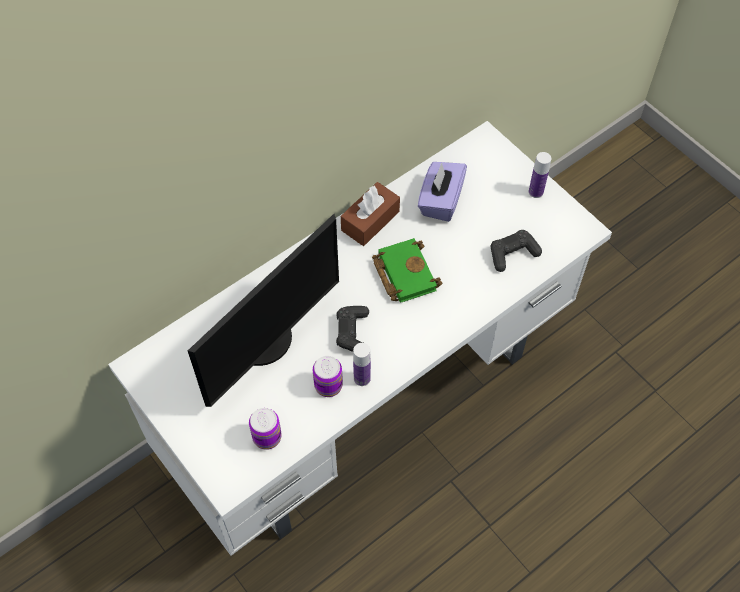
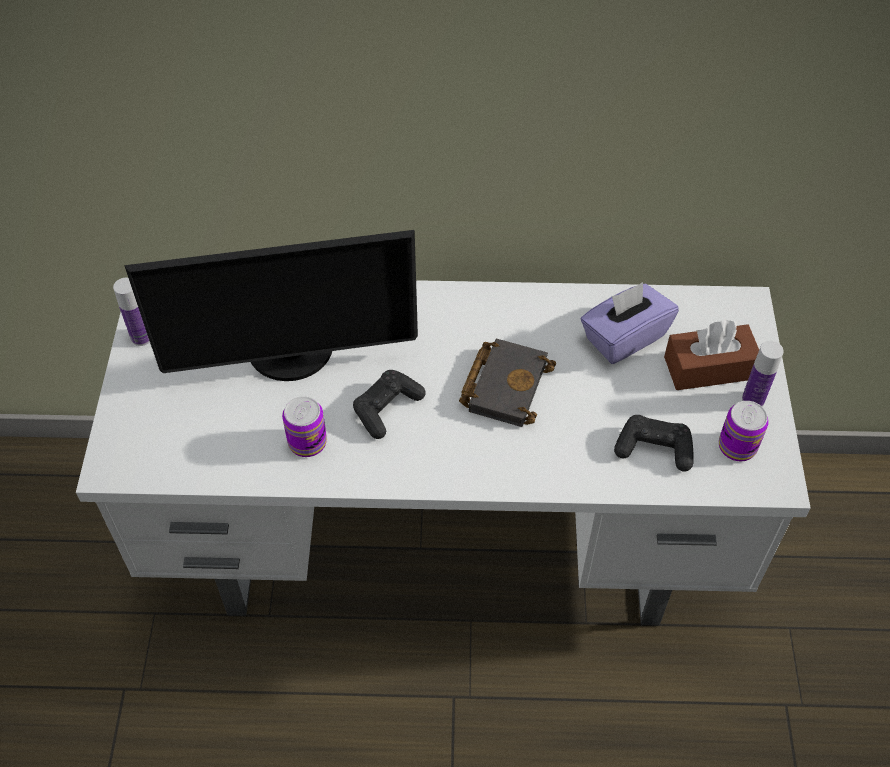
camera: 40 degrees right, 5 degrees down
(267, 437) = (195, 448): can -> can (737, 446)
(362, 378) = (348, 461): bottle -> bottle (141, 337)
(370, 221) = (523, 308): brown tissue box -> brown tissue box (709, 368)
(403, 273) = (504, 384): green book -> black book

